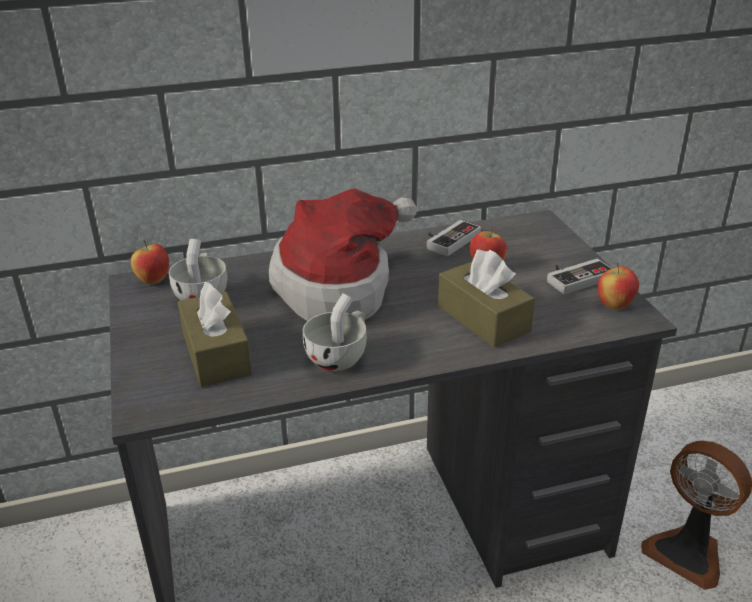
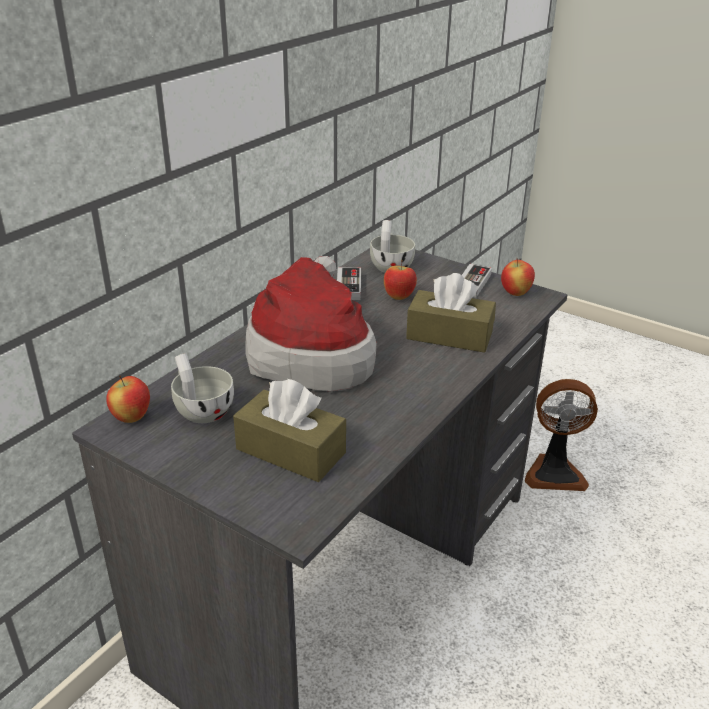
camera: 40 degrees left, 0 degrees up
(340, 356) = (391, 406): white cup -> white cup (391, 266)

